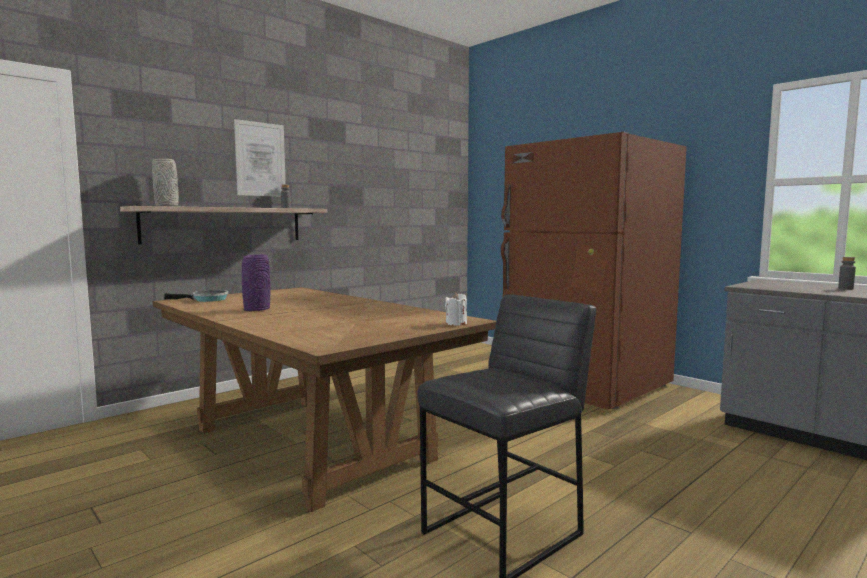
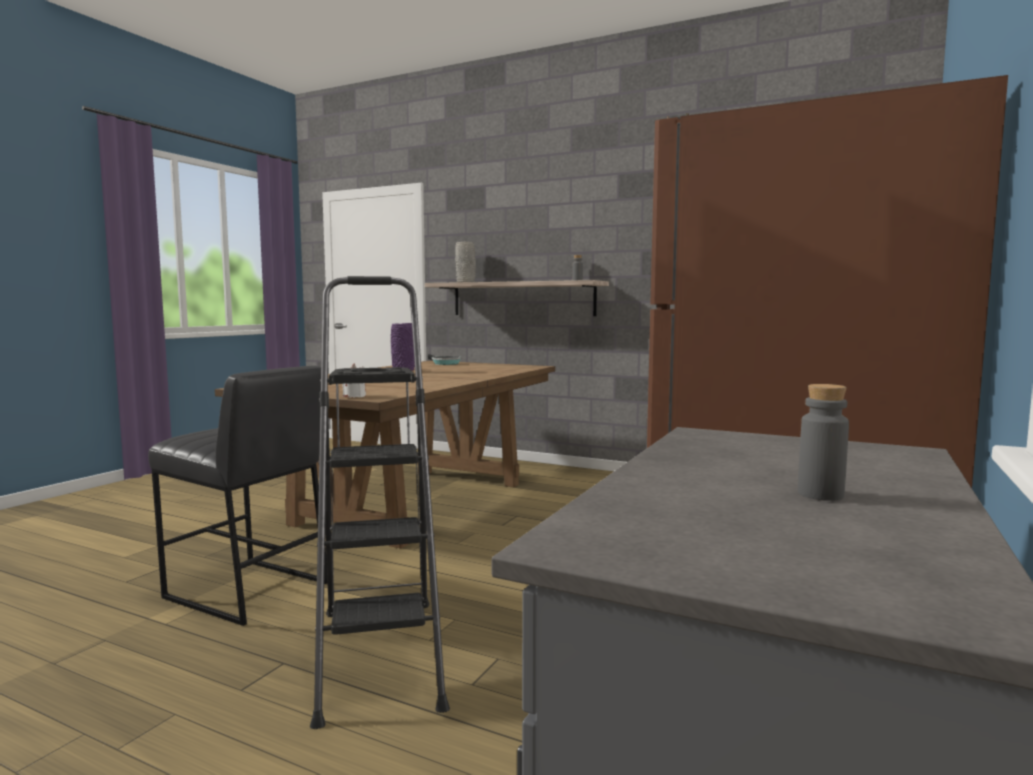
camera: 70 degrees right, 0 degrees up
(260, 159) = (559, 230): picture -> none
(634, 481) = (380, 653): none -> step ladder

